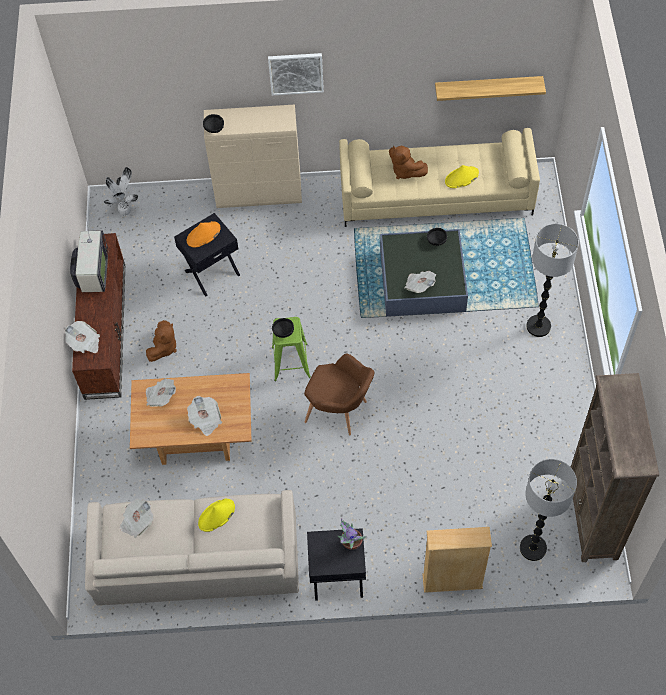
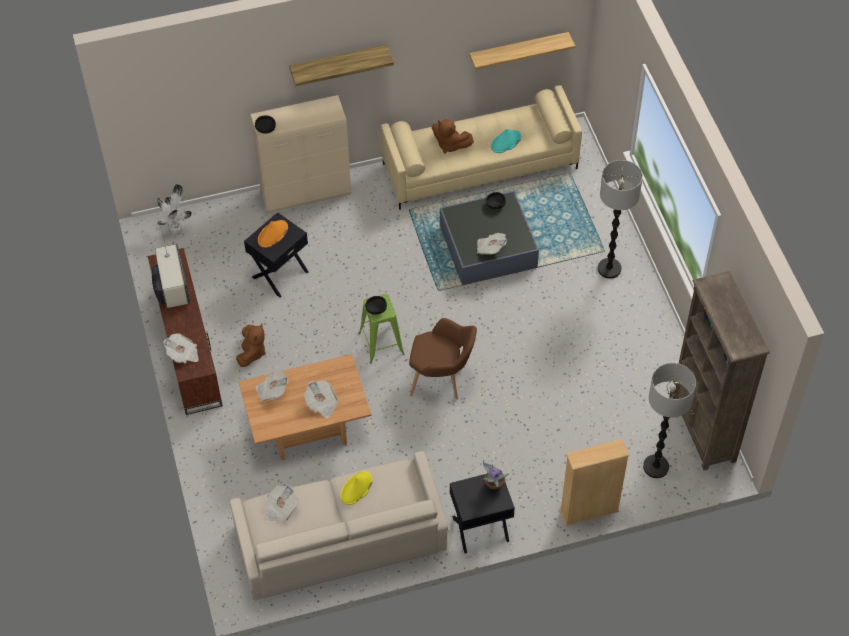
camera: 15 degrees left, 5 degrees down
(296, 73) = (338, 63): picture -> shelf
(461, 177) = (506, 142): yellow hat -> turquoise hat

